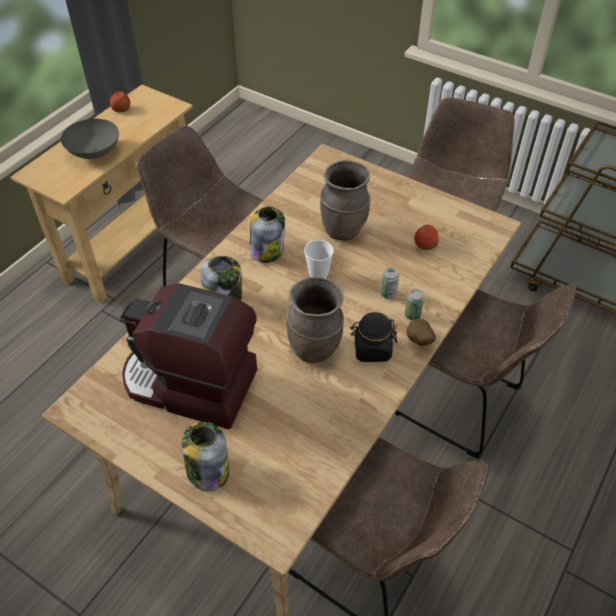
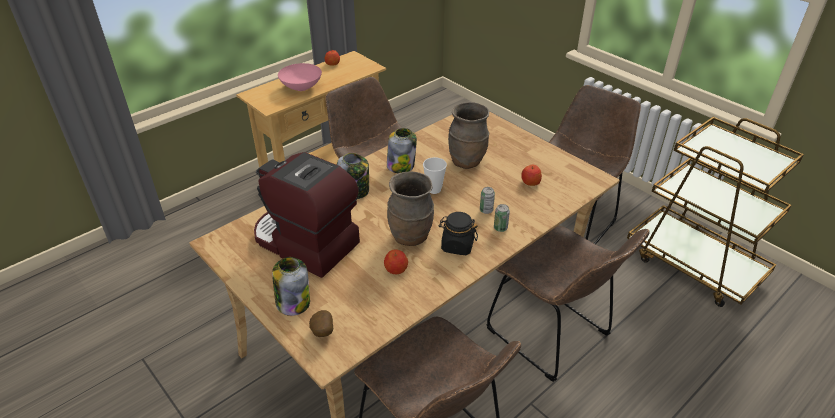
camera: 15 degrees right, 10 degrees down
(95, 152) = (302, 87): grey bowl -> pink bowl
(313, 397) = (396, 269): none -> apple
(418, 341) = (498, 247): potato -> potato (322, 332)

